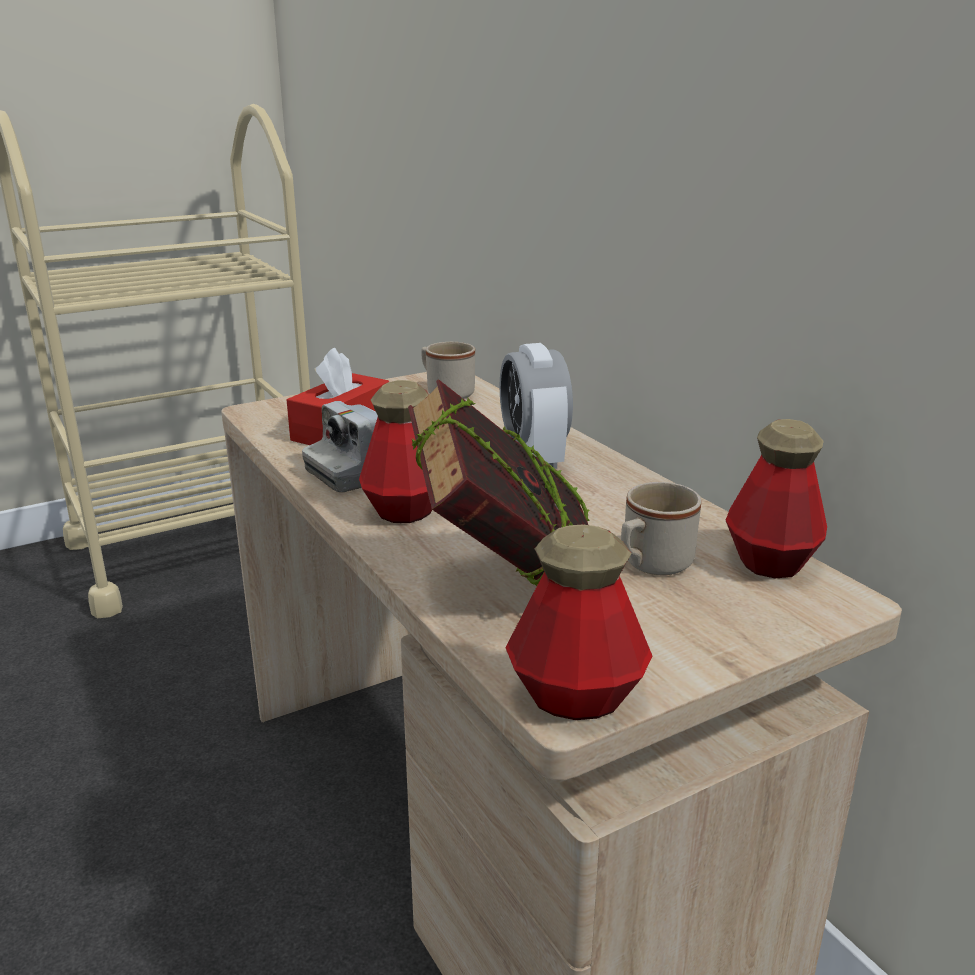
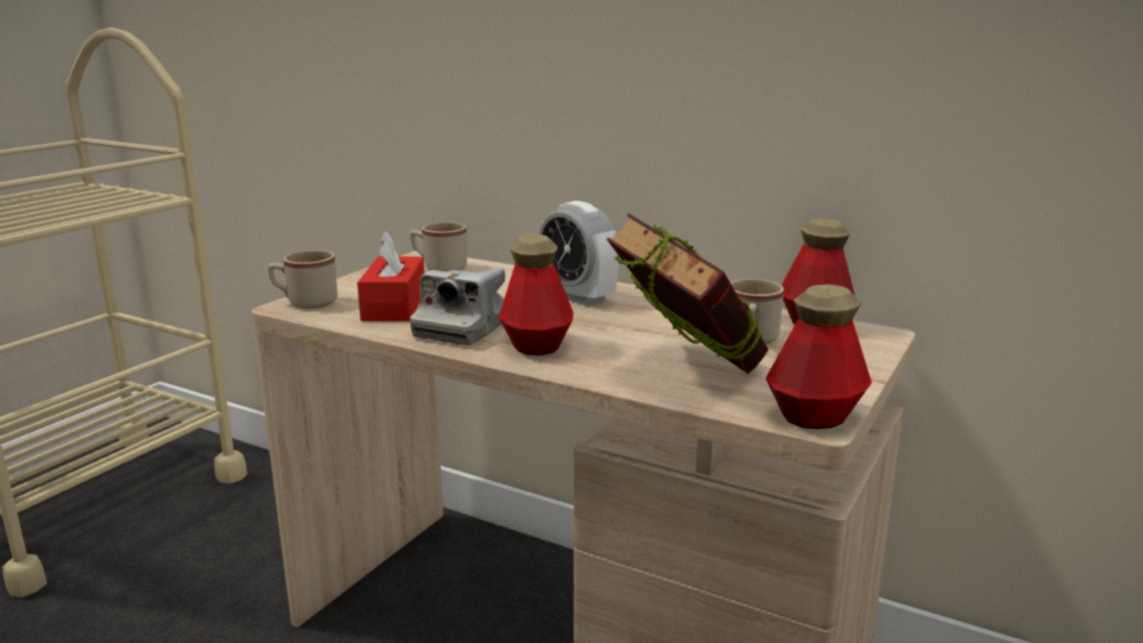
camera: 30 degrees left, 5 degrees down
(274, 409) = (305, 303): none -> beige mug

